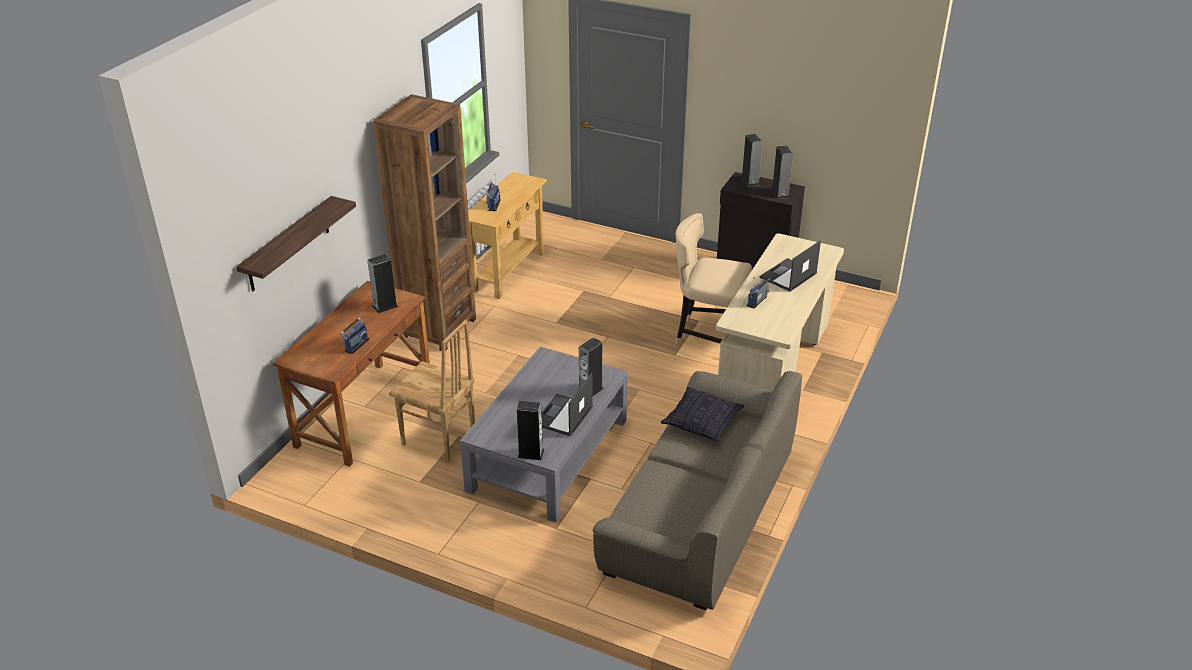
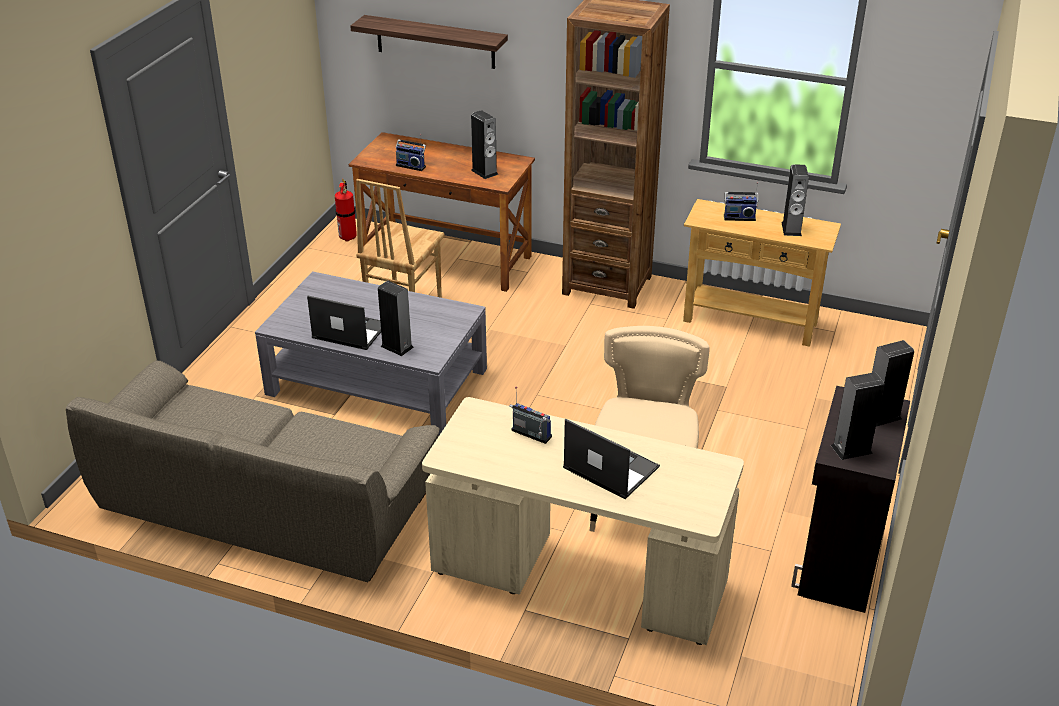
camera: 85 degrees right, 0 degrees up
(295, 476) = (348, 237): none -> fire extinguisher
(530, 453) = (285, 314): speaker -> speaker (791, 229)
(701, 423) = (353, 448): pillow -> none

